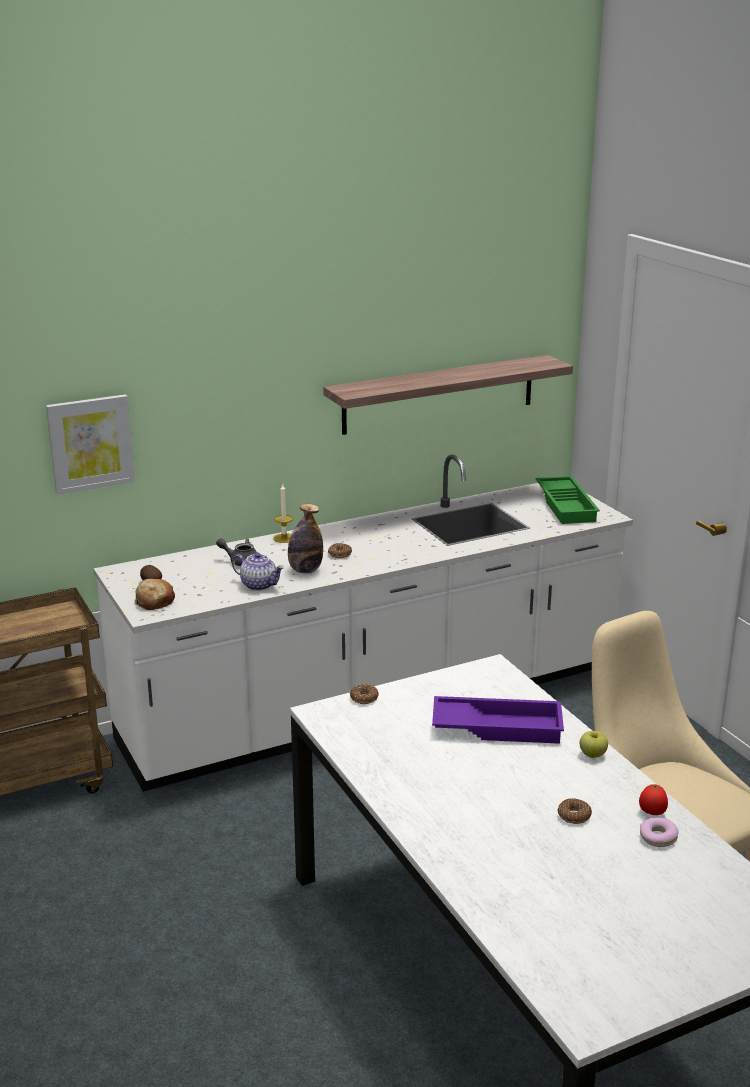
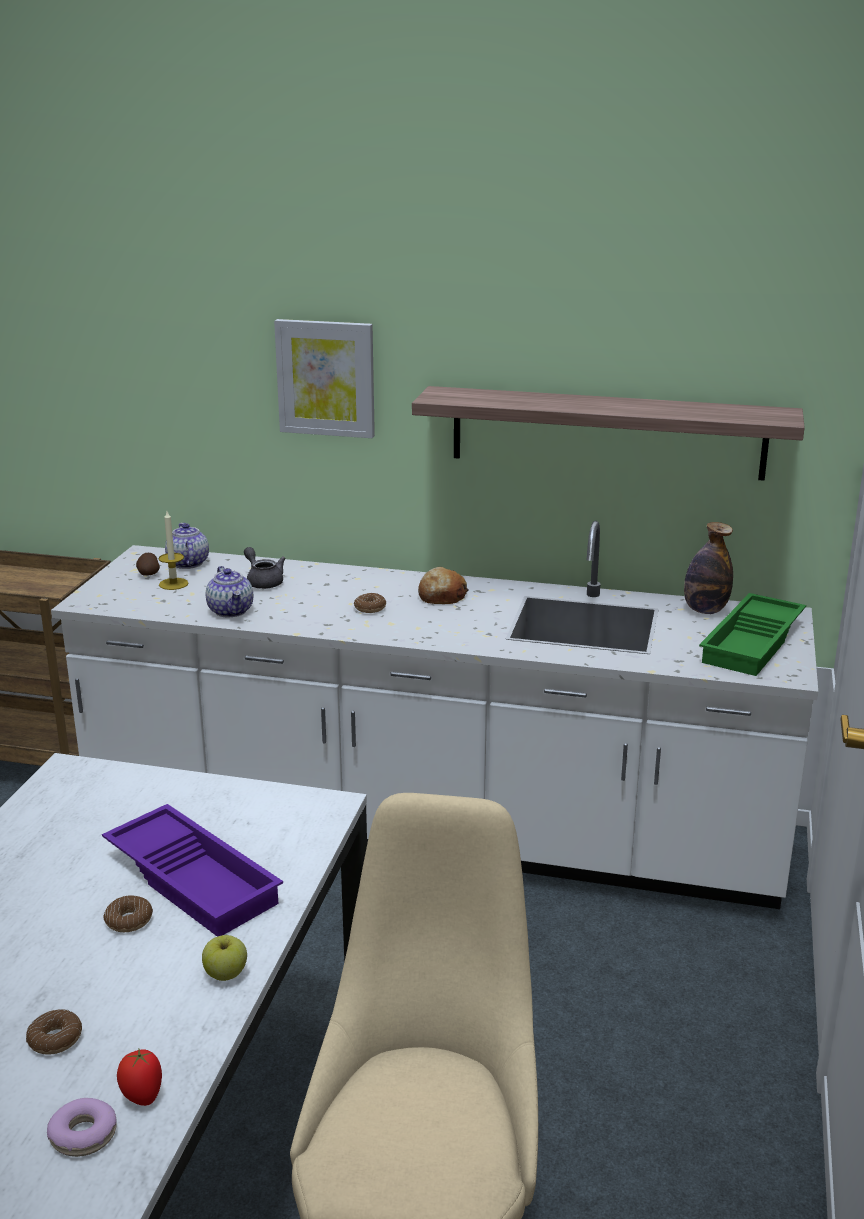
camera: 40 degrees right, 0 degrees up
(90, 443) = (134, 396): picture -> picture (326, 378)
(154, 601) = (114, 593): bread -> bread (442, 596)
(162, 567) = (187, 563): none -> teapot
(284, 538) = (350, 573): candle -> candle (173, 584)
(305, 570) = (303, 612): bottle -> bottle (705, 610)
(364, 698) = (133, 776): donut -> donut (129, 920)

